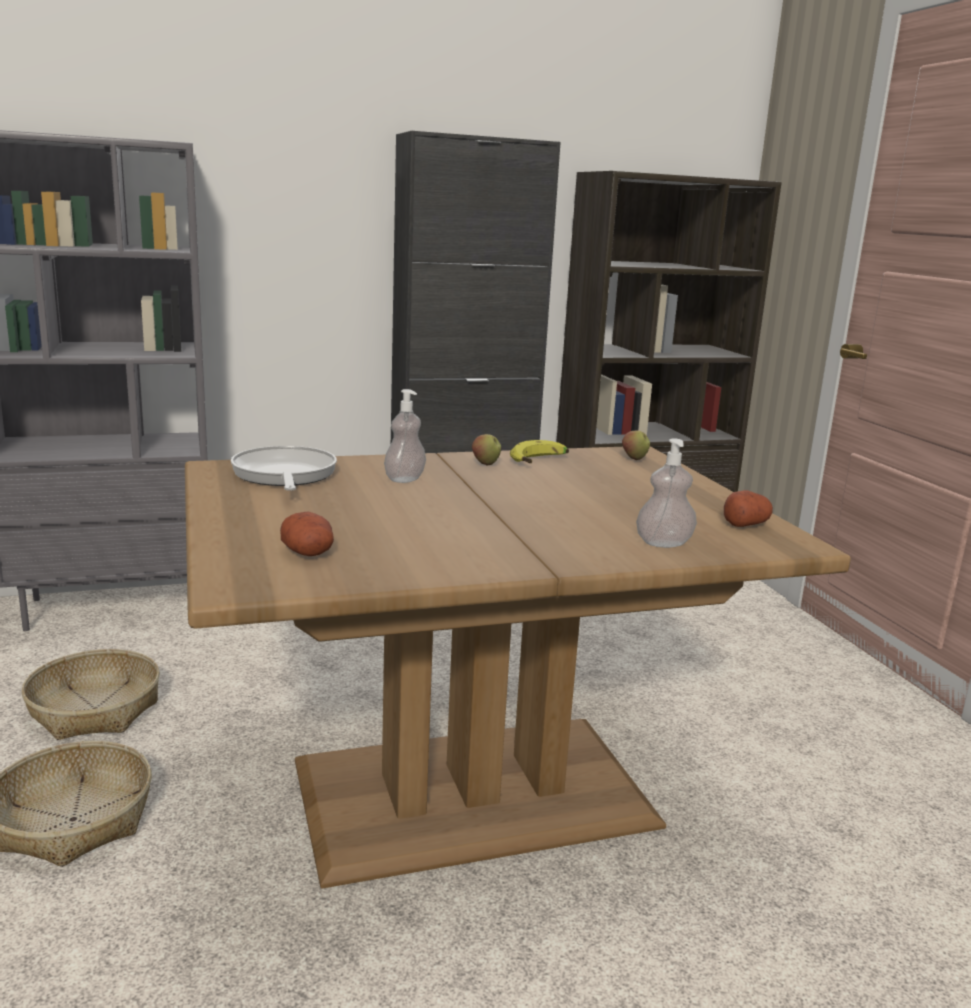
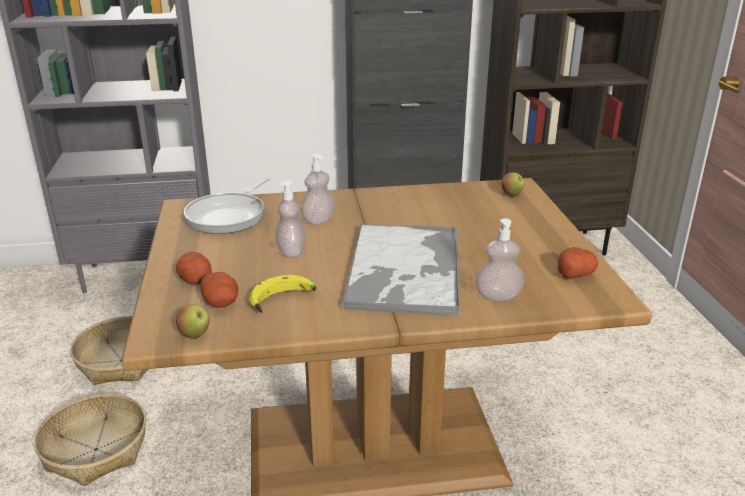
camera: 10 degrees right, 10 degrees up
(262, 531) = (195, 278): none -> potato
(284, 475) = (229, 216): frying pan -> frying pan turned 150 degrees counterclockwise
(382, 507) = (291, 252): none -> soap dispenser
(485, 464) = (387, 202): apple -> apple (195, 335)
(536, 522) = (404, 270): none -> tray
(540, 461) = (433, 198): banana -> banana (283, 301)

